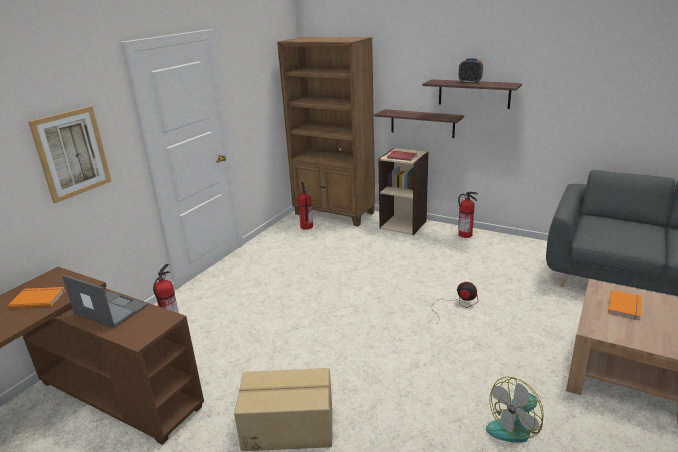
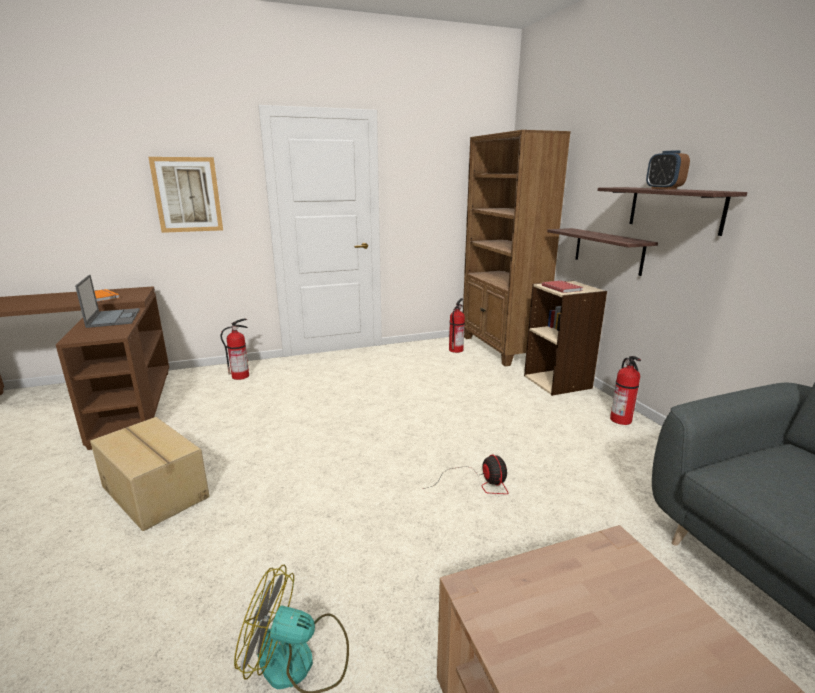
camera: 40 degrees right, 5 degrees down
(626, 306) = (609, 600): orange book -> none

